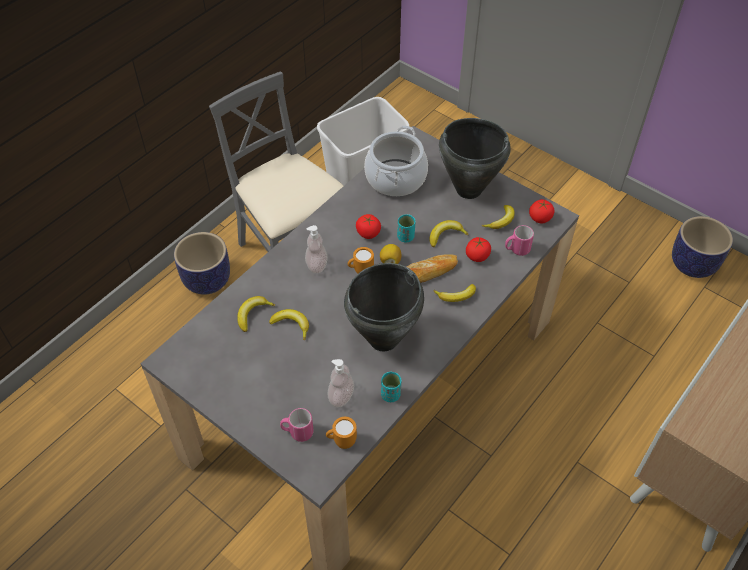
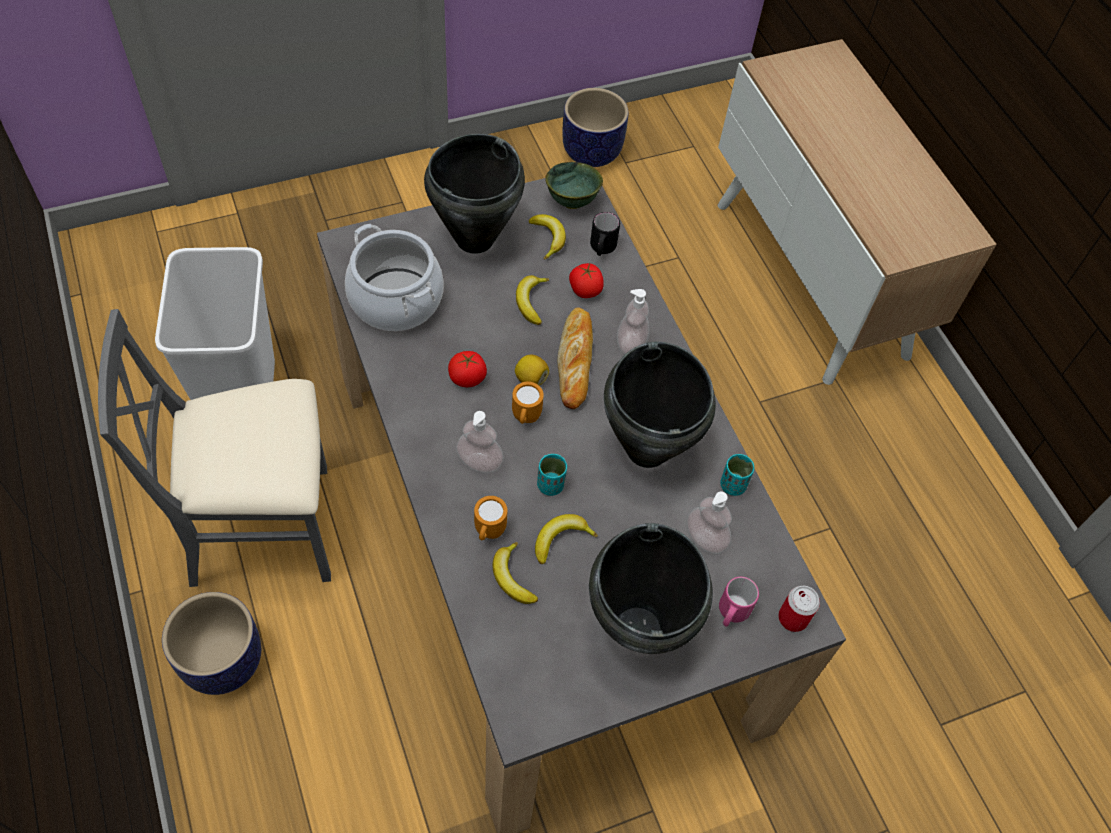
camera: 65 degrees left, 5 degrees up
(257, 388) = (638, 628): none -> black cooking pot
(315, 468) = (793, 618): none -> can
(341, 441) = (771, 571): orange mug -> orange mug (488, 533)
(405, 237) = (503, 342): turquoise cup -> turquoise cup (550, 485)
(456, 296) = (631, 343): banana -> soap dispenser
(516, 249) = (602, 249): pink mug -> black mug
(540, 218) = (571, 201): tomato -> green bowl

